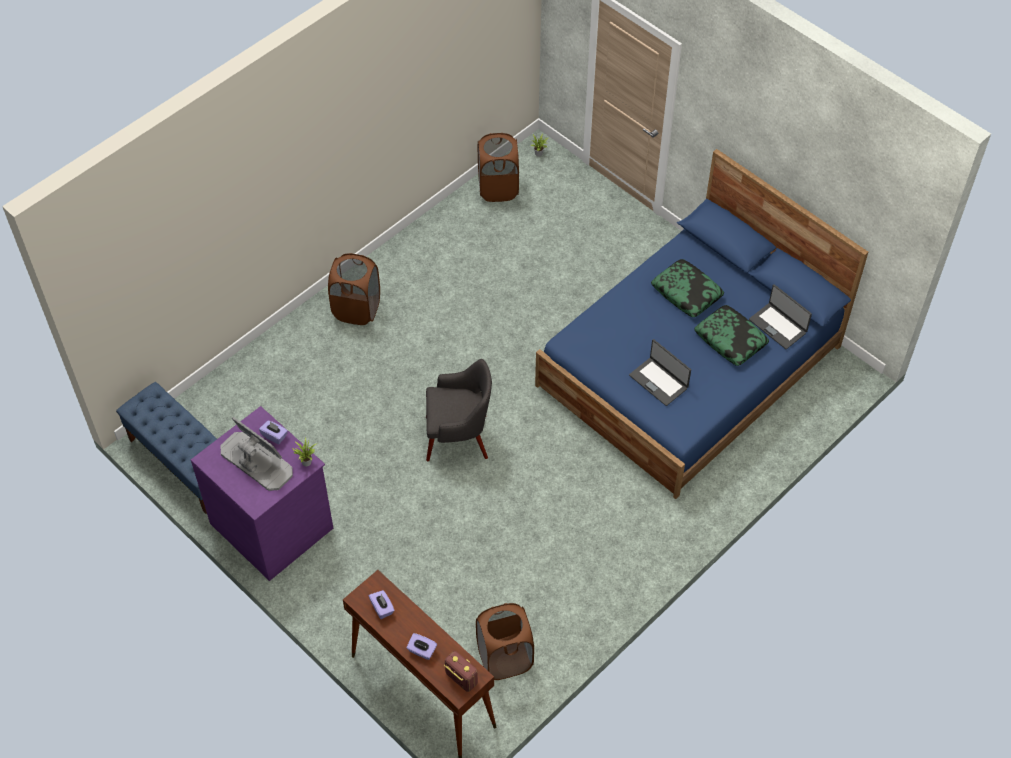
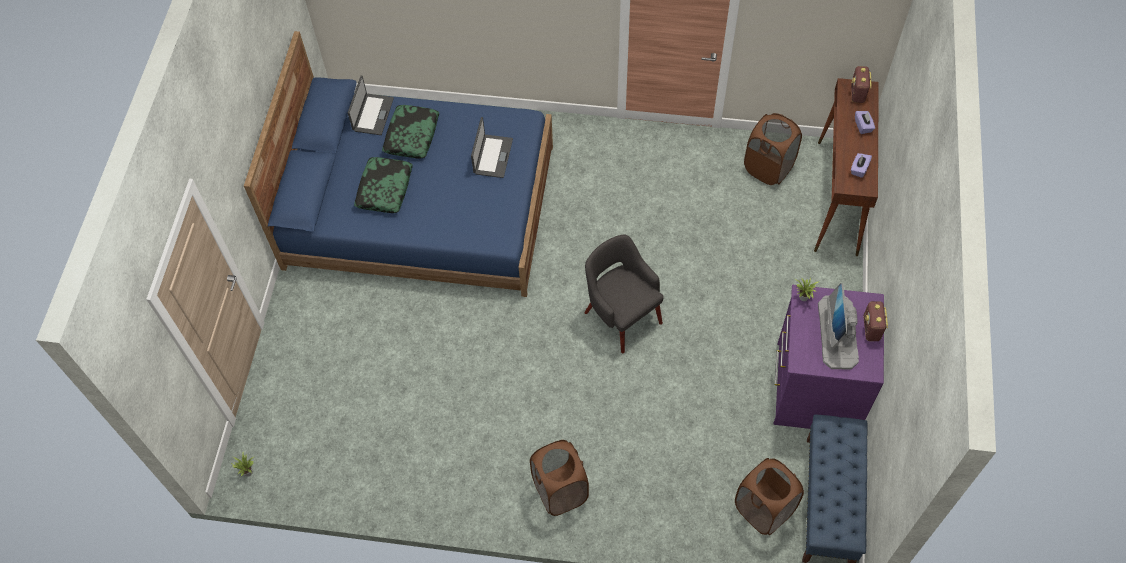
camera: 125 degrees left, 5 degrees up
(236, 486) = (871, 329): none -> radio
(274, 436) = (804, 338): purple tissue box -> none
(498, 188) = (321, 476): brown laundry basket -> brown laundry basket (763, 509)

